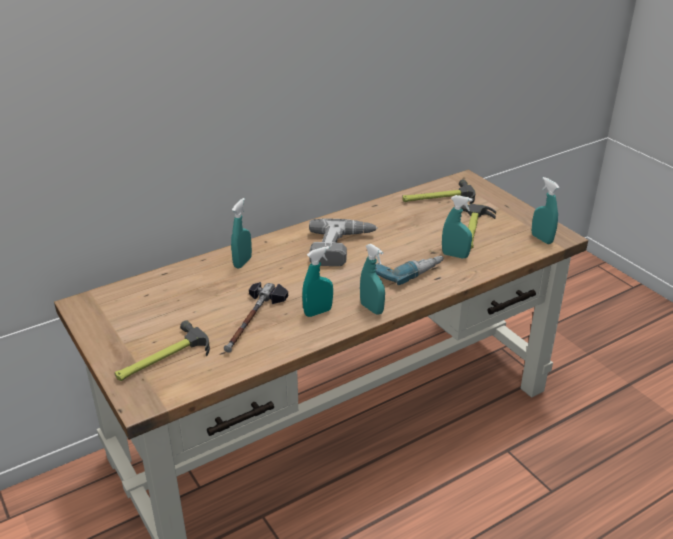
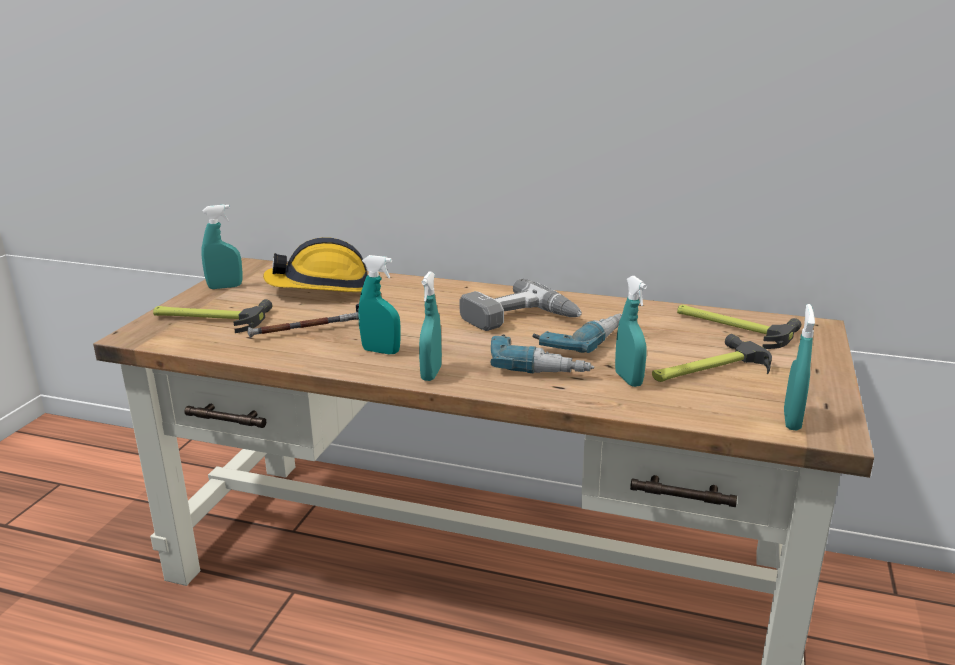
camera: 50 degrees right, 10 degrees down
(181, 292) = (322, 289): none -> hard hat
(242, 262) = (412, 291): turquoise spray bottle -> turquoise spray bottle (225, 287)
(392, 244) = (580, 339): none -> power drill

